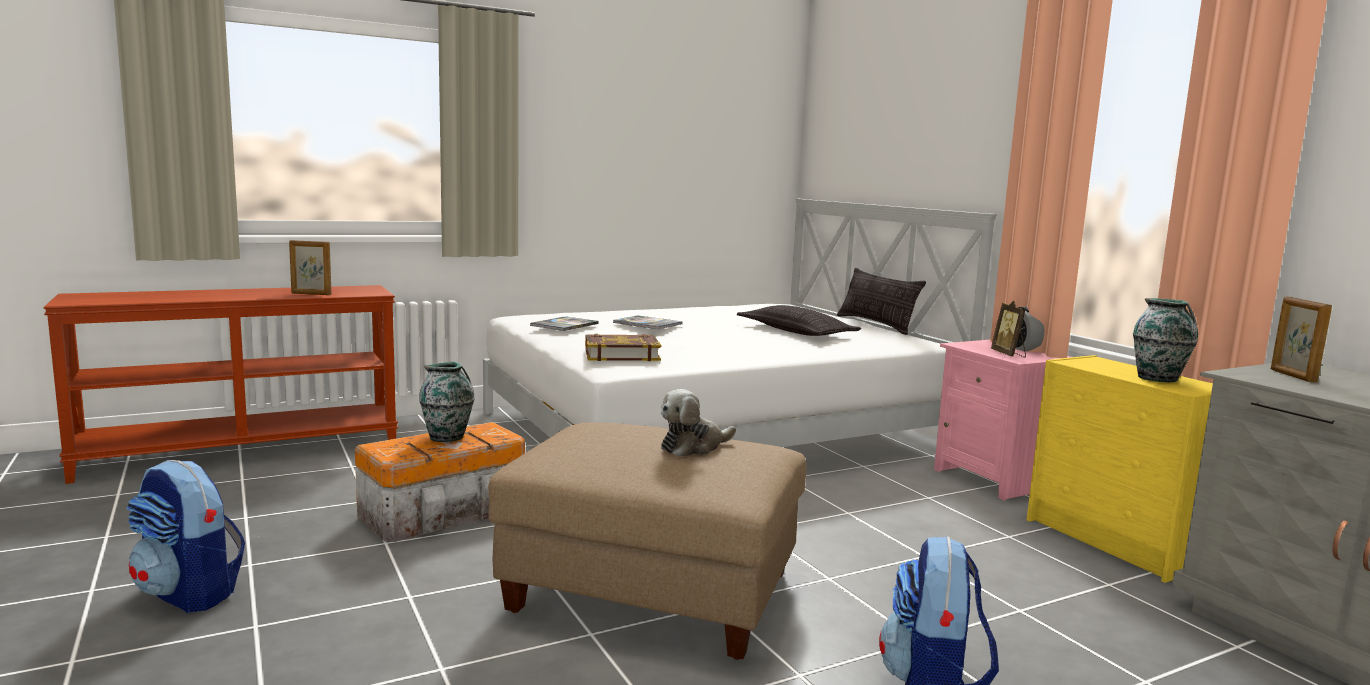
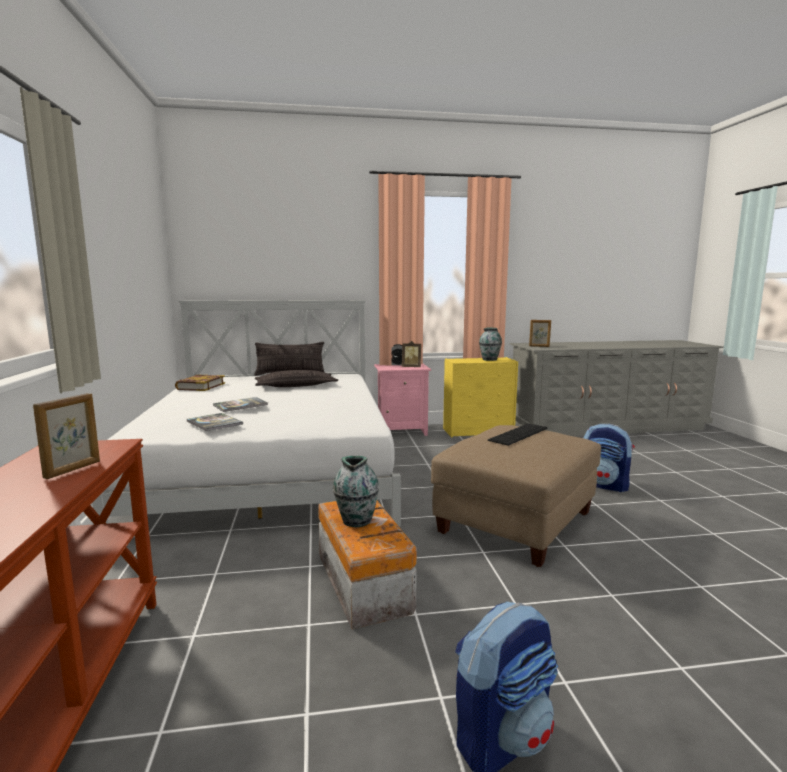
camera: 70 degrees left, 0 degrees up
(621, 354) = (333, 420): book -> book (200, 386)
(694, 447) = (518, 434): plush toy -> keyboard

